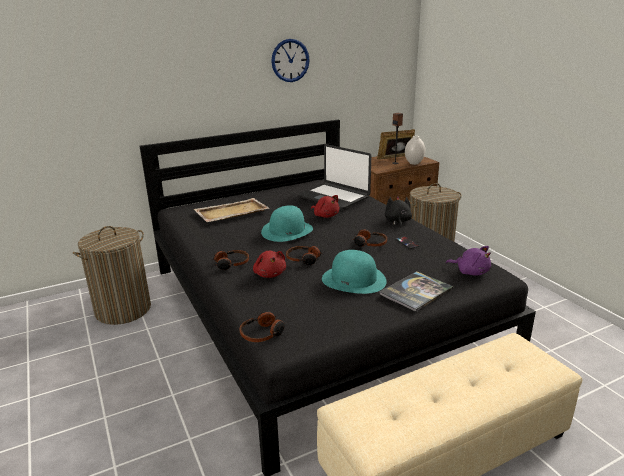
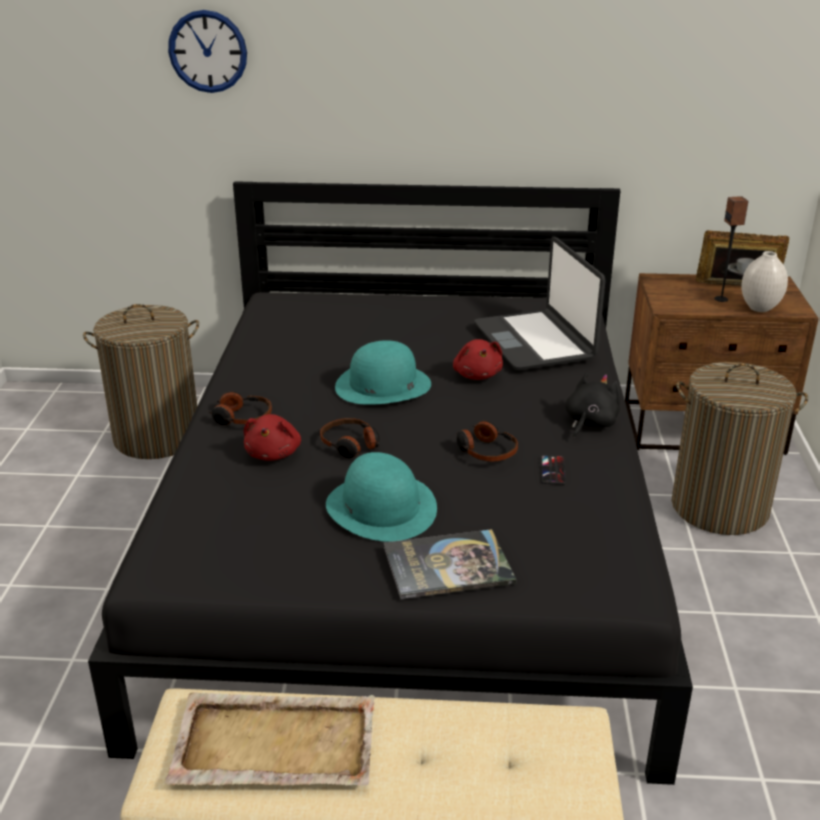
camera: 30 degrees right, 5 degrees up
(231, 212) = (342, 326): beige tray -> beige tray (273, 744)
(263, 333) = (156, 545): headphones -> none
(290, 60) = (530, 63): wall clock -> wall clock (208, 51)
(470, 272) = (592, 565): purple plush toy -> none

